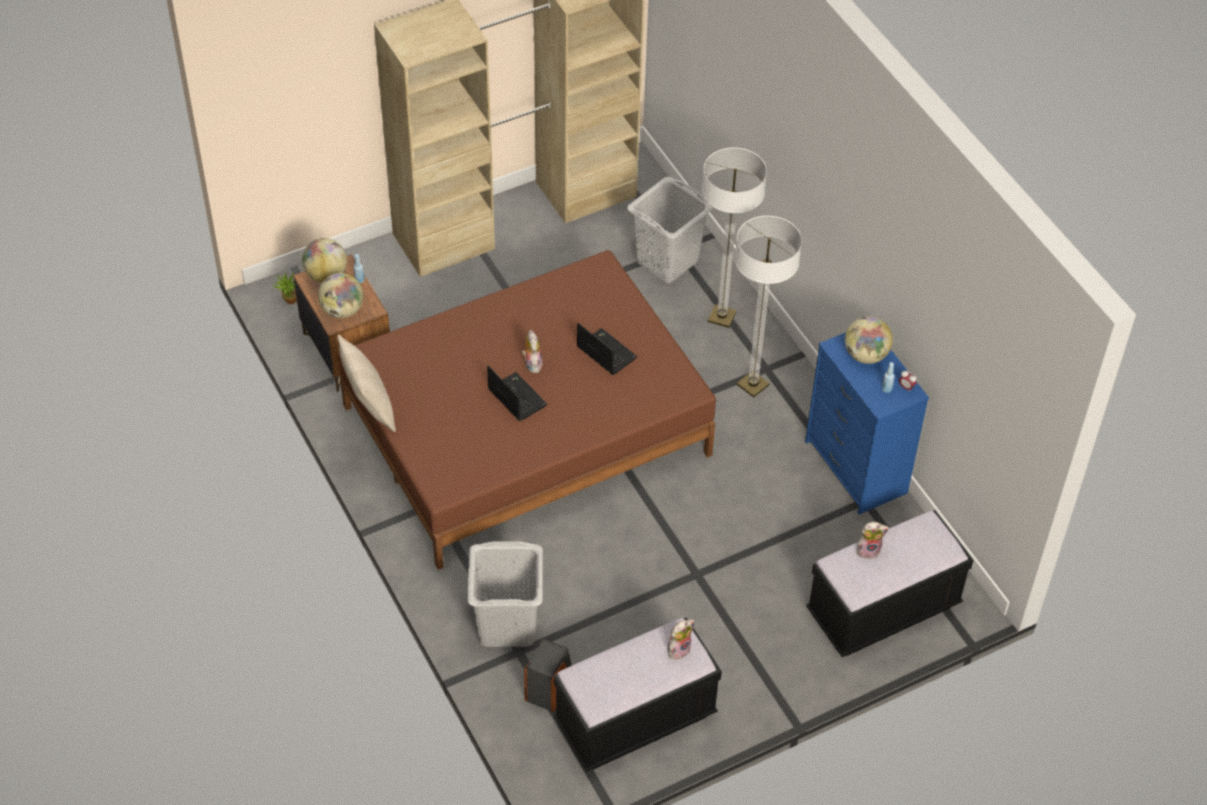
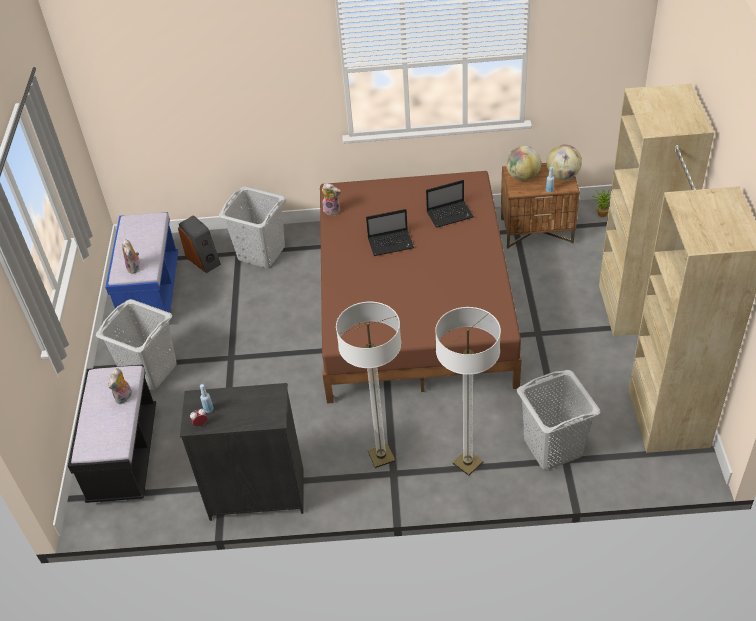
camera: 120 degrees right, 5 degrees down
(369, 407) = (426, 173): beige pillow -> none
(532, 364) = (418, 259): plush toy -> plush toy (332, 210)
(605, 352) = (406, 302): laptop -> laptop (450, 214)
(635, 719) = (151, 291): black bench -> blue bench
(759, 648) = (150, 370): none -> grey laundry basket
(855, 467) = (257, 494): blue dresser -> black dresser
(865, 355) = (253, 409): globe -> none

